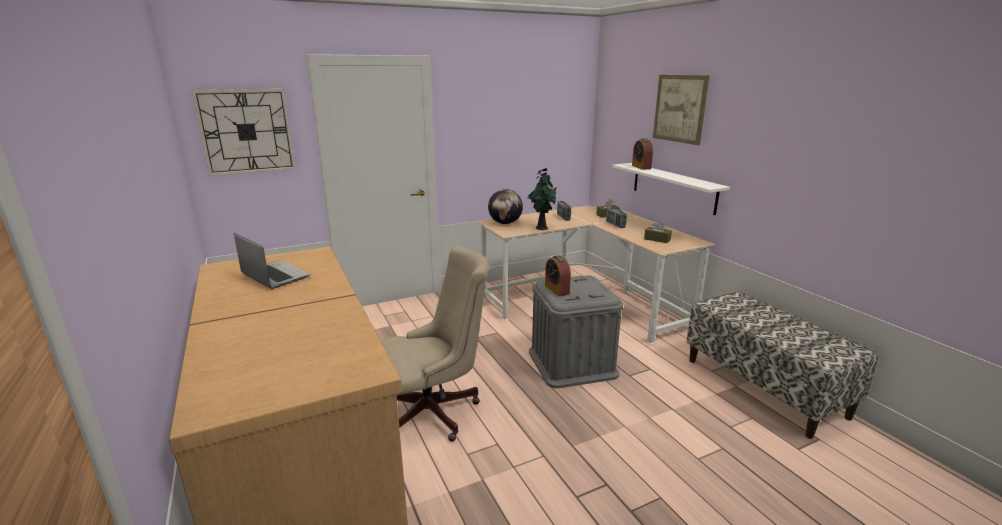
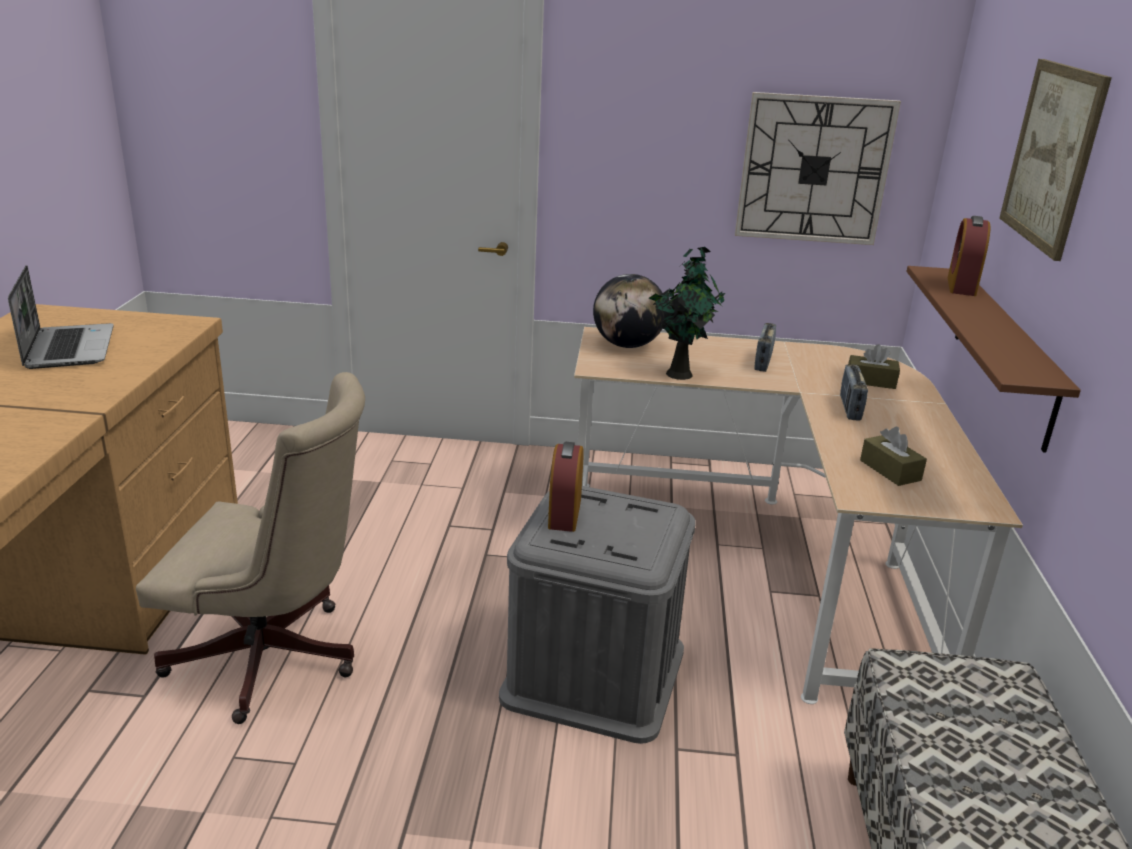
camera: 30 degrees right, 5 degrees up
(246, 131) = (207, 94): wall clock -> wall clock (814, 169)
(673, 187) = (1004, 354): white shelf -> brown shelf

